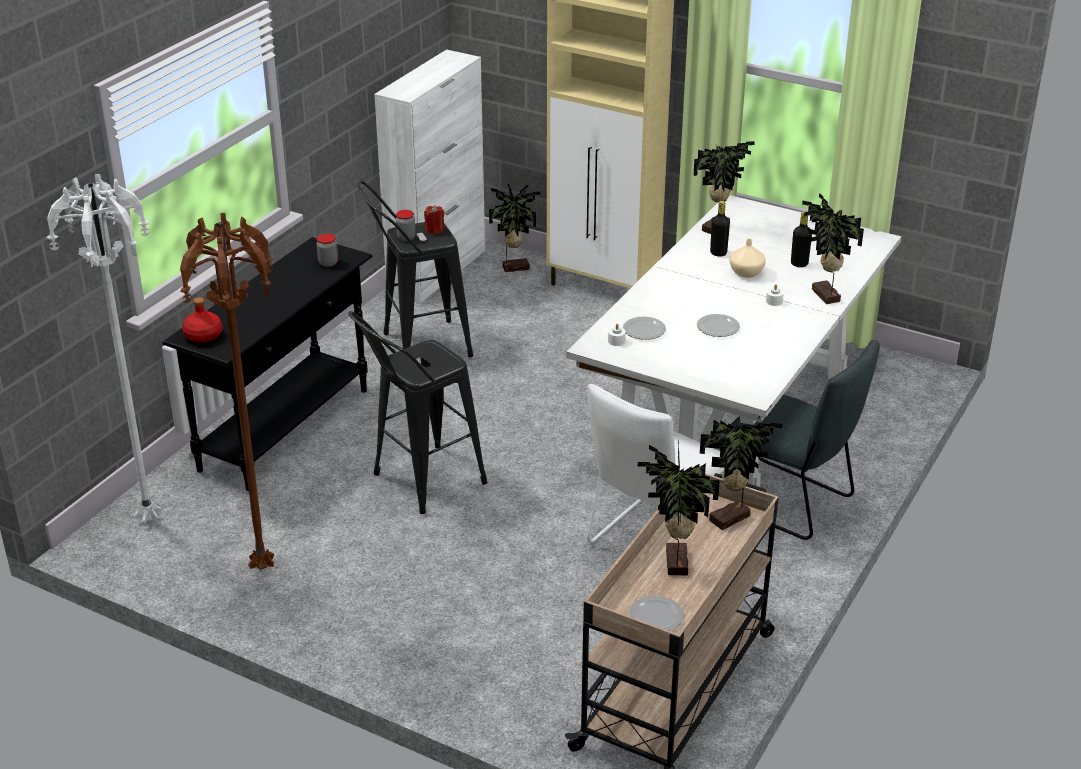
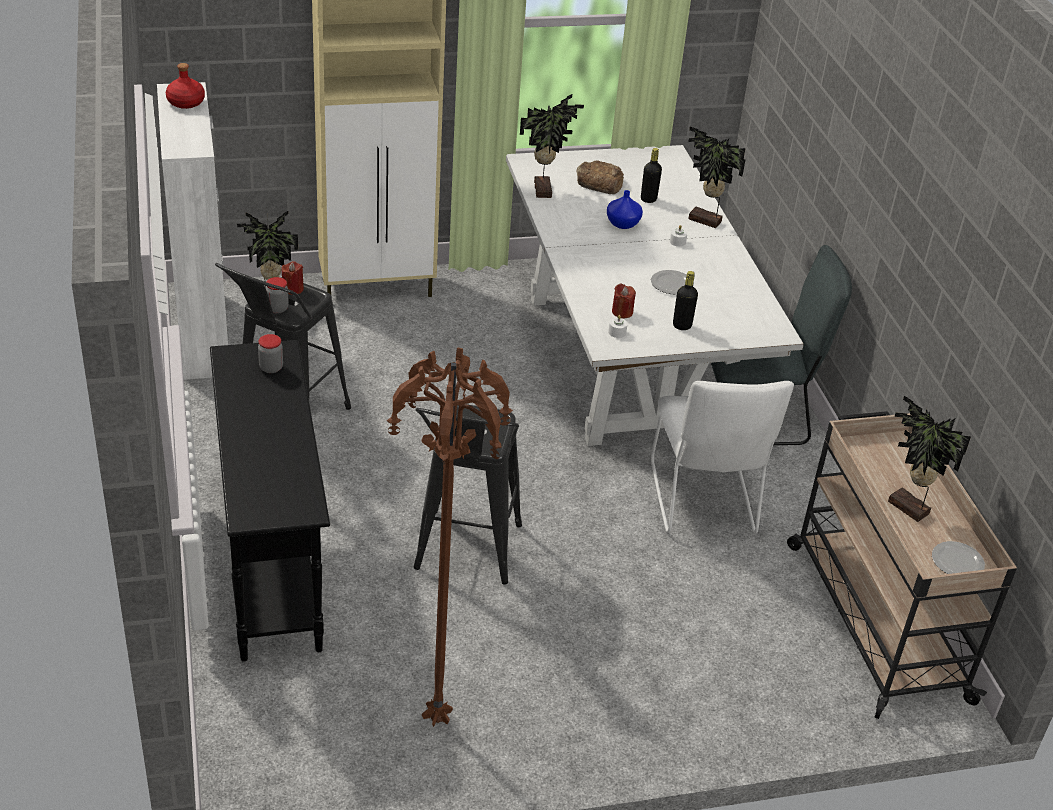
camera: 45 degrees left, 5 degrees up
(149, 518) = (260, 737): white floor lamp -> none
(204, 335) = (264, 505): red bottle -> red bottle (186, 102)
(643, 330) = (622, 312): plate -> red candle
(718, 253) = (577, 214): black bottle -> black bottle (682, 326)
(732, 519) = (891, 450): potted plant -> none
(746, 272) = (622, 223): beige vase -> blue vase
(774, 238) = (599, 182): none -> bread

